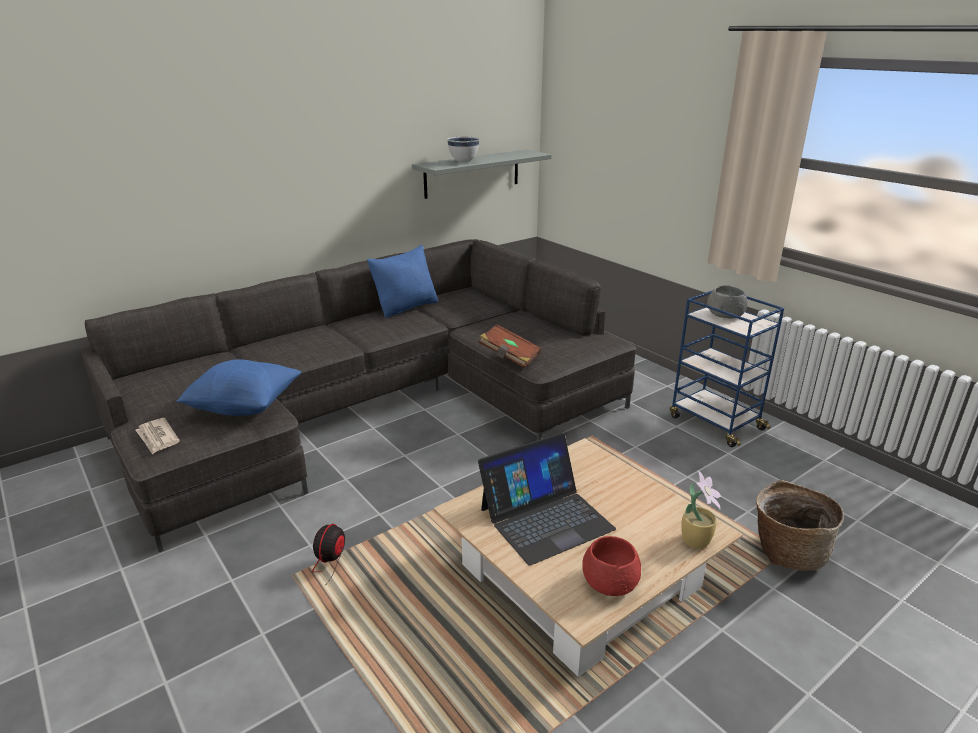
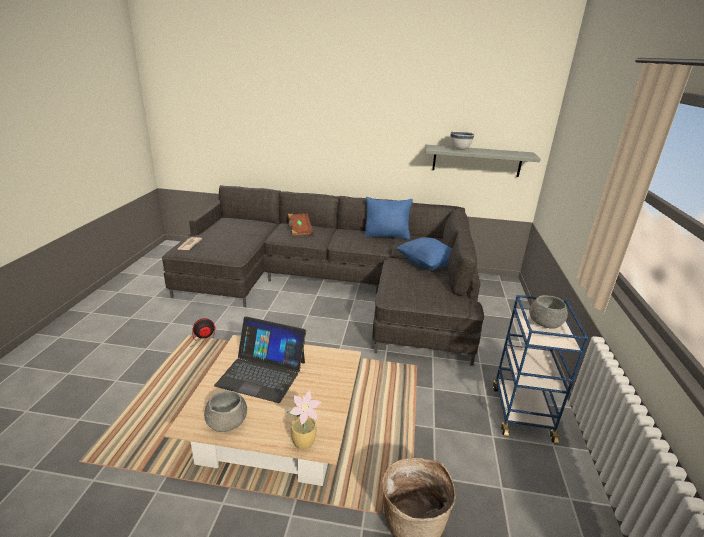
camera: 45 degrees right, 0 degrees up
(244, 407) = (235, 248): blue pillow -> blue pillow (427, 265)
(509, 356) = (385, 283): brown book -> brown book (299, 231)
(609, 582) = (226, 422): red bowl -> grey bowl

